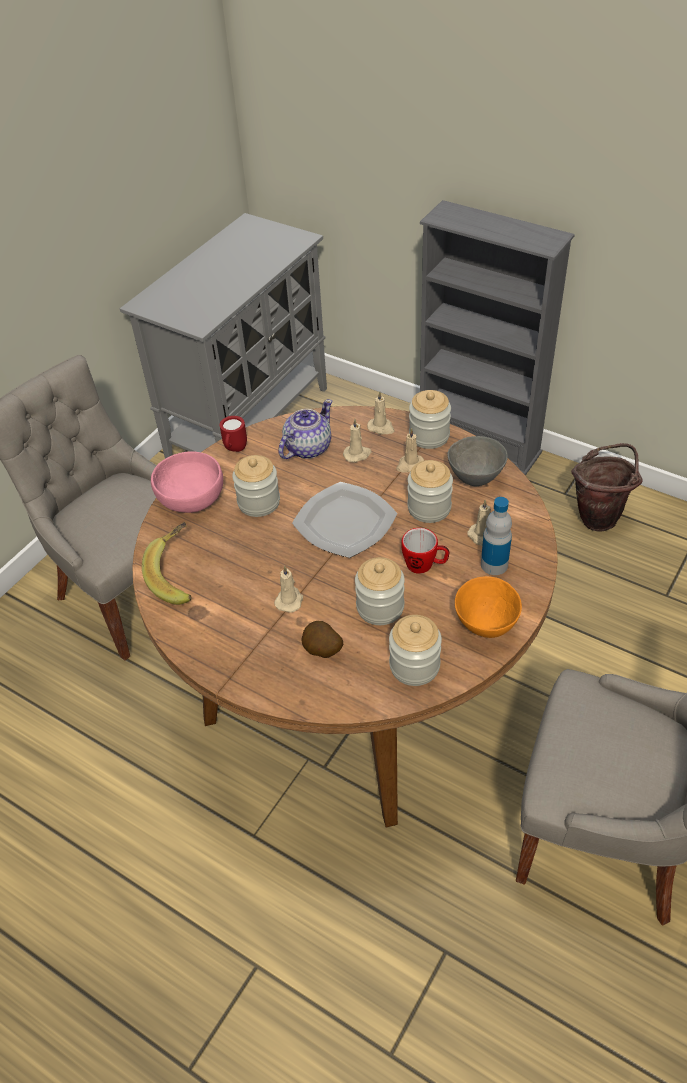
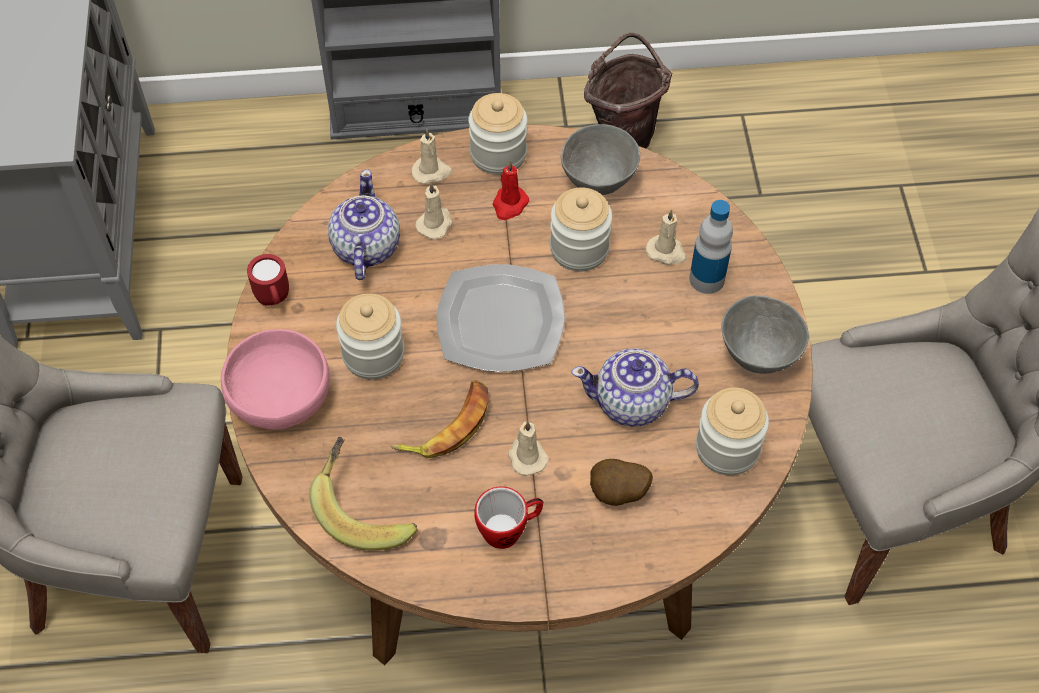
camera: 40 degrees left, 10 degrees up
(262, 559) = (447, 425): none -> banana
(380, 607) = (633, 402): jar -> teapot
(409, 465) = (509, 205): beige candle -> red candle
(425, 565) = (636, 323): mug -> mug (510, 529)
(484, 625) = (757, 357): orange bowl -> grey bowl

